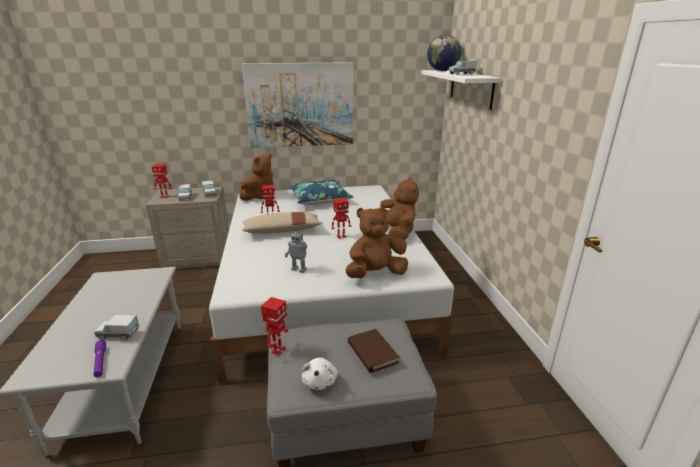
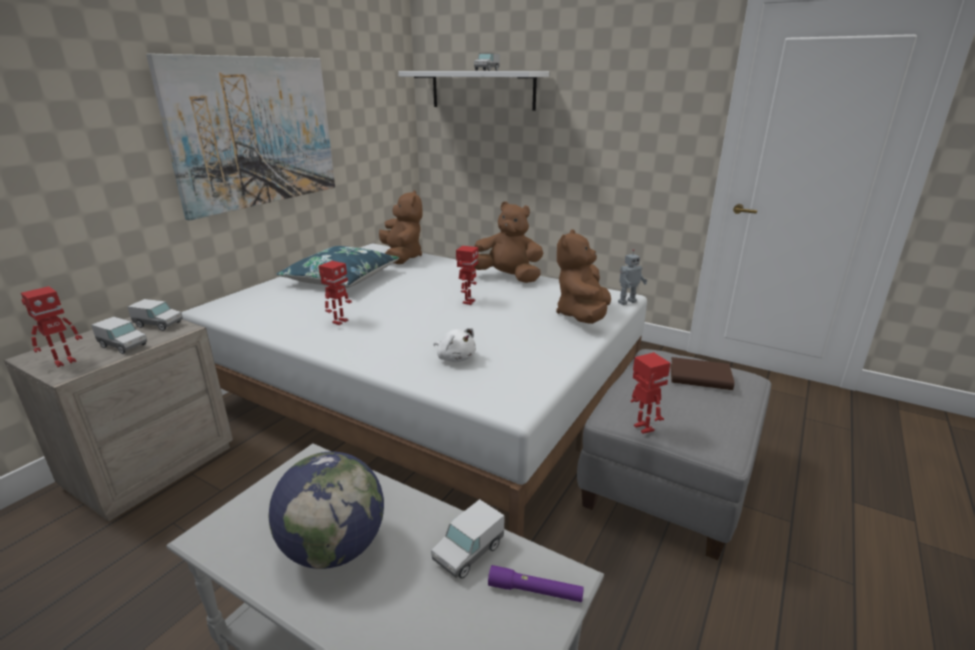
camera: 50 degrees left, 0 degrees up
(260, 197) = (240, 305): brown plush toy -> brown plush toy (402, 257)
(282, 231) = (388, 325): beige pillow -> none
(299, 269) = (513, 347): toy robot -> toy robot (626, 302)
(320, 381) = (719, 422): white plush toy -> white plush toy (455, 358)
(442, 71) = (432, 70): globe -> globe (334, 548)

